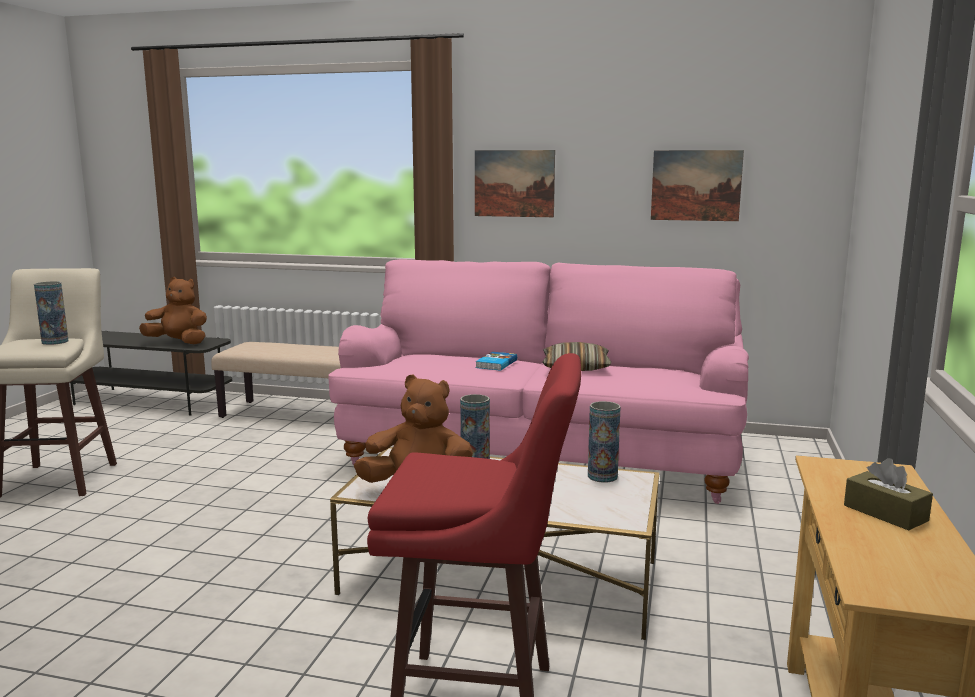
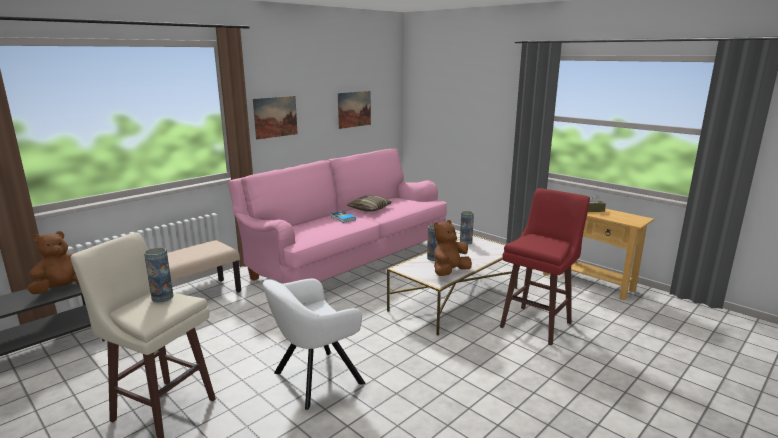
camera: 60 degrees left, 5 degrees up
(144, 535) = (313, 379): none -> white armchair

